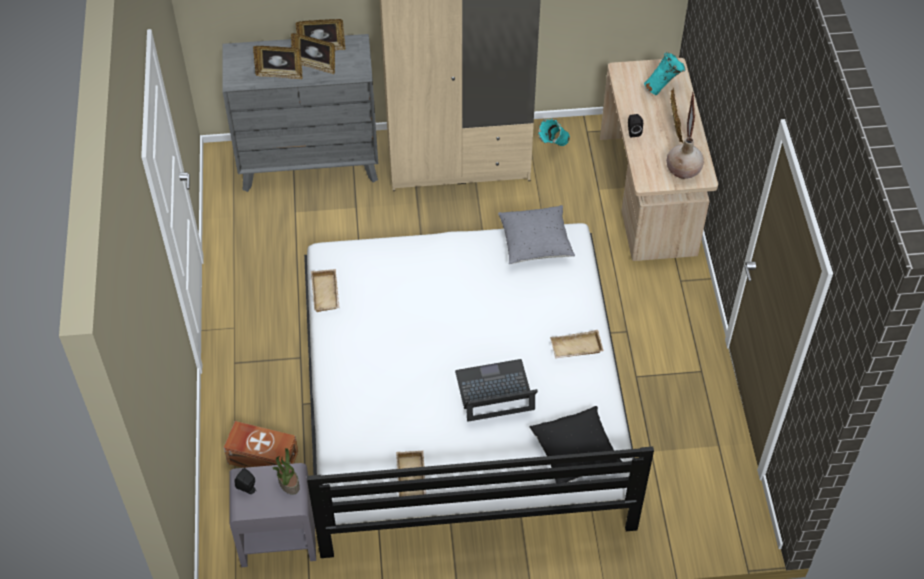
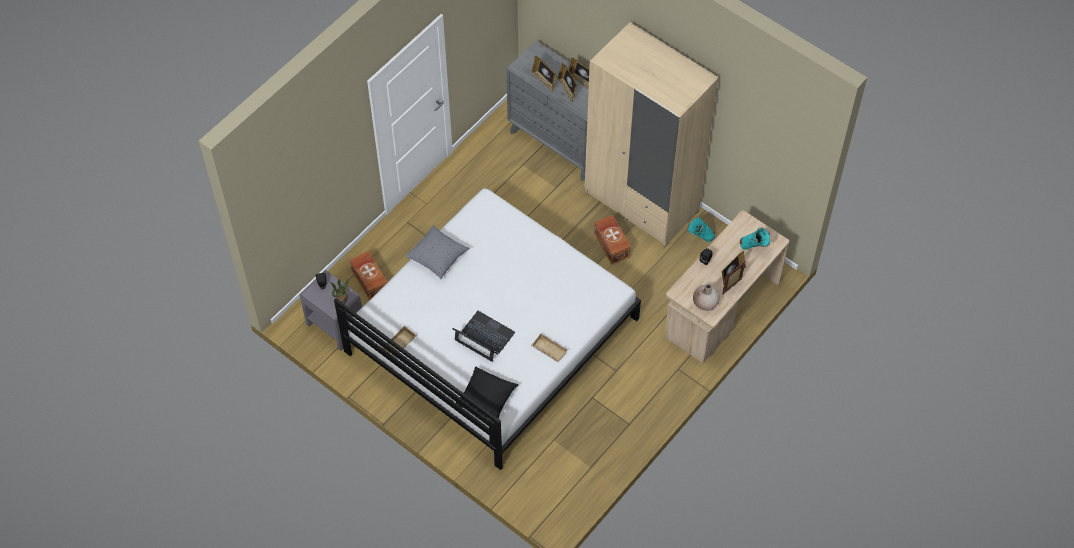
camera: 45 degrees right, 5 degrees up
(327, 293) = (462, 220): beige tray -> none
(476, 217) = (612, 244): none -> brown storage box
(535, 243) = (594, 279): grey pillow -> grey pillow (437, 257)

